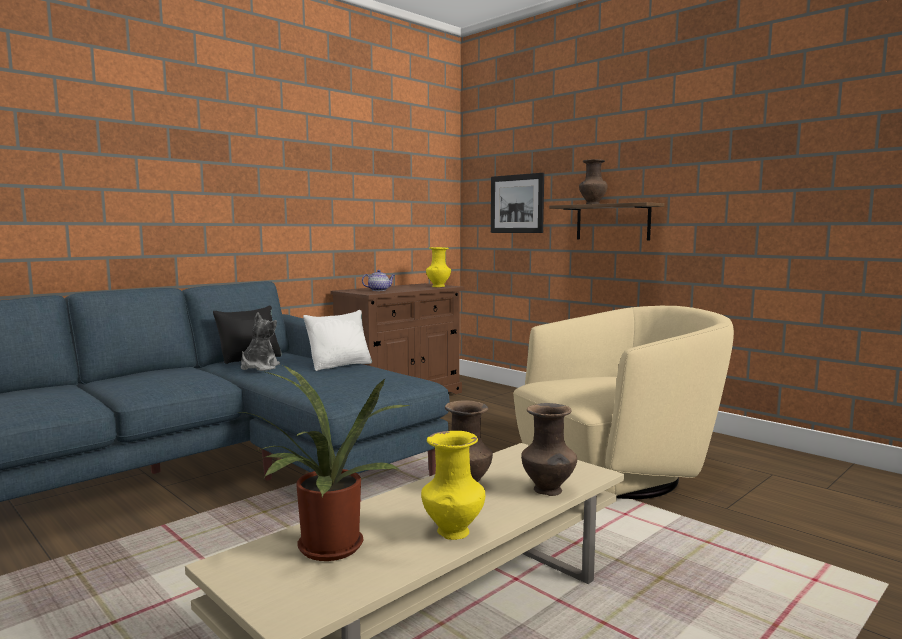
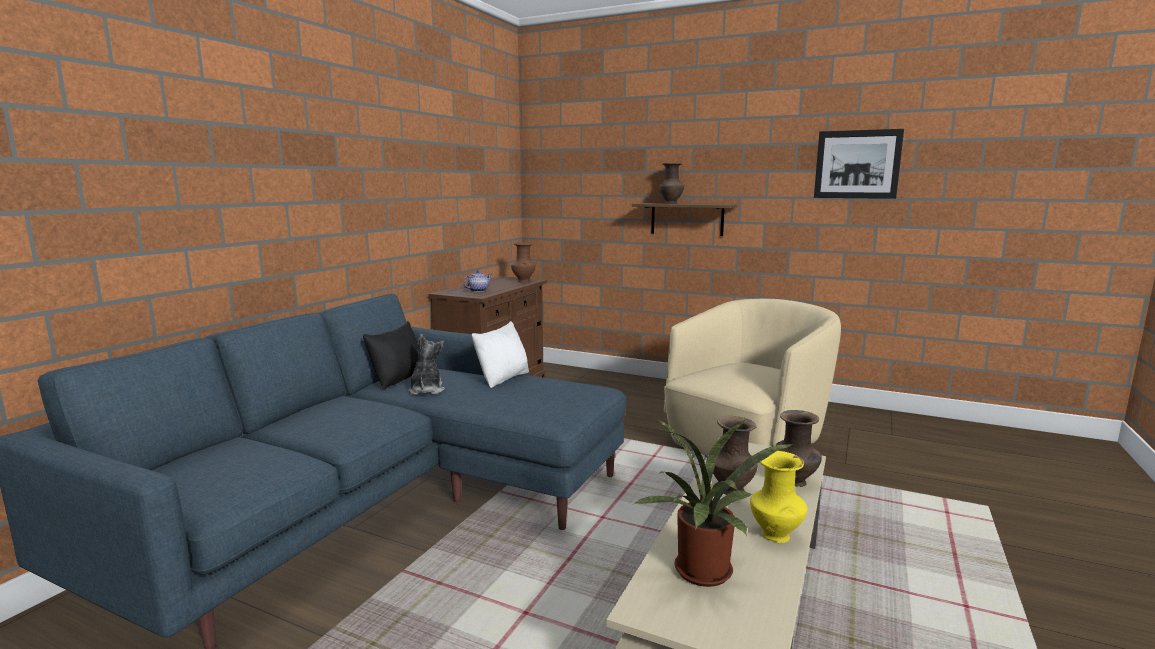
camera: 20 degrees left, 5 degrees up
(438, 286) = (523, 281): yellow vase -> brown vase
(517, 204) = (586, 198): picture -> picture (857, 164)

